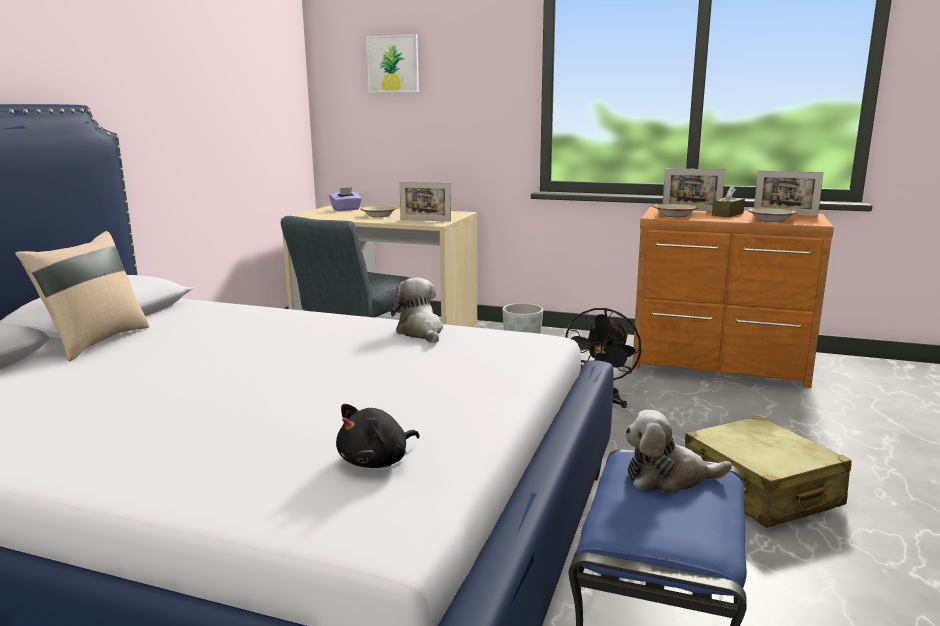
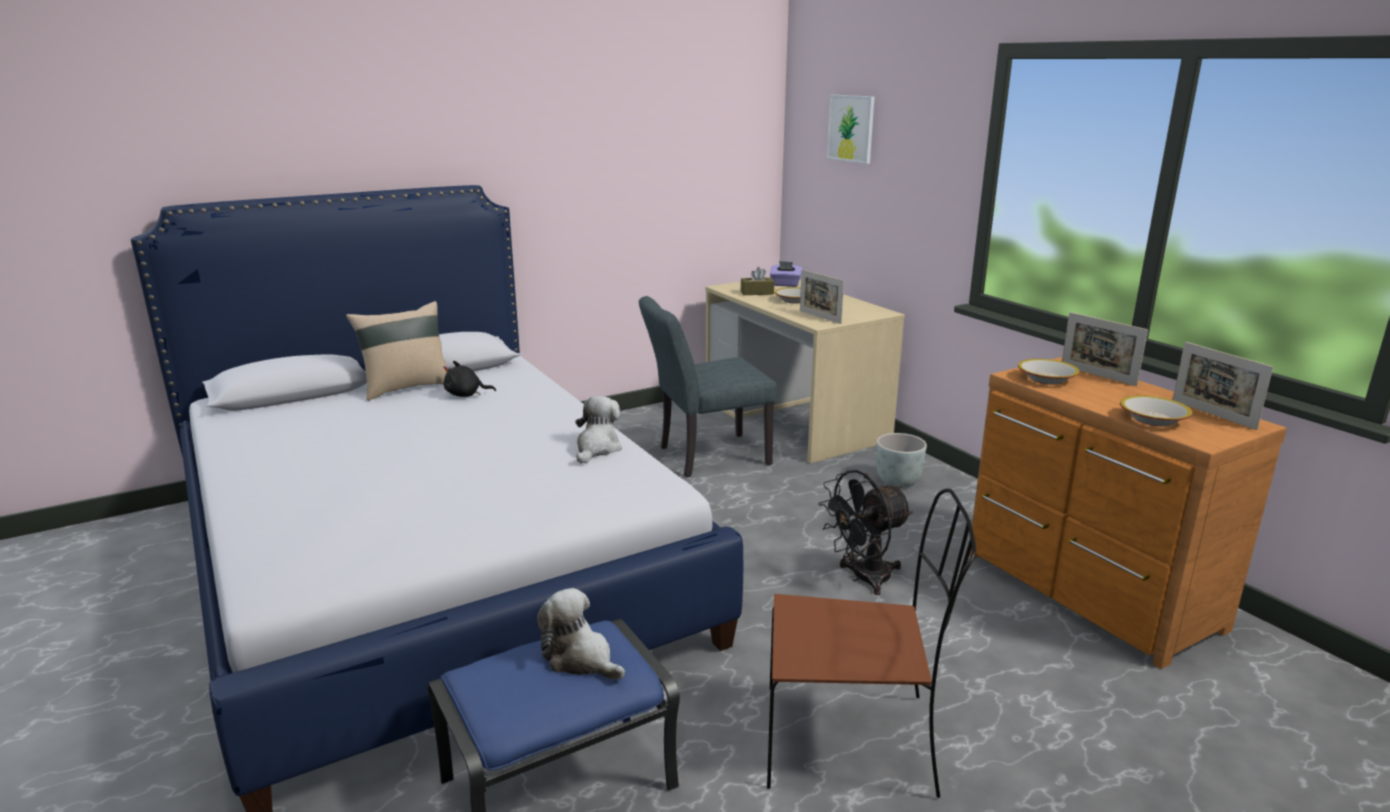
camera: 40 degrees right, 5 degrees up
(377, 461) = (351, 546): black plush toy -> black plush toy (466, 395)
(727, 214) = (1125, 394): brown tissue box -> brown tissue box (757, 293)
(760, 490) = (853, 740): beige suitcase -> brown chair

